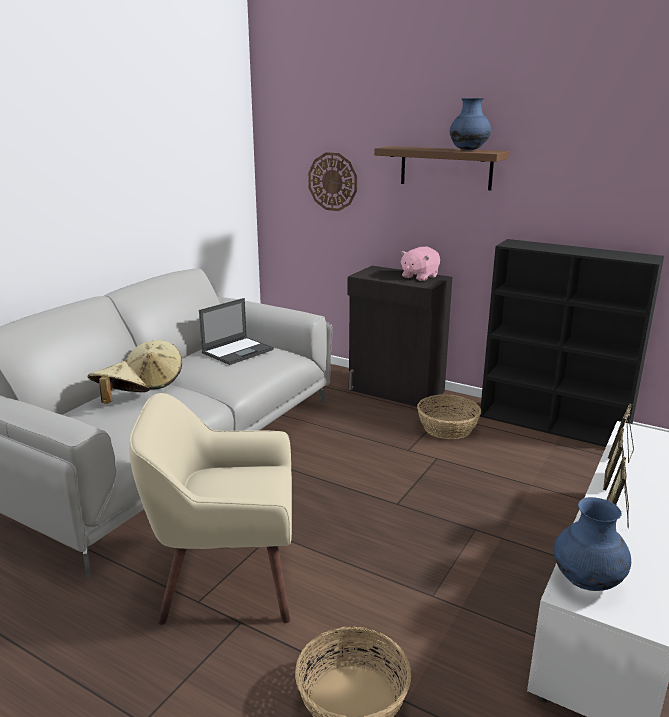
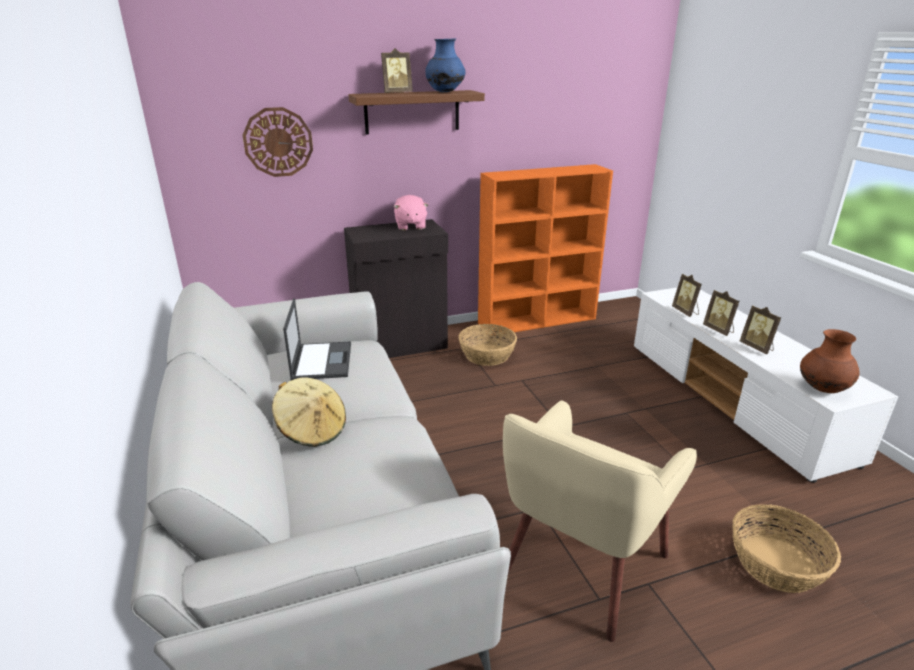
camera: 50 degrees left, 5 degrees up
(120, 400) = (331, 470): beige hat -> none
(424, 148) = (396, 93): none -> picture frame
(554, 425) = (538, 320): black bookcase -> orange bookcase
(587, 582) = (822, 389): blue vase -> brown vase

